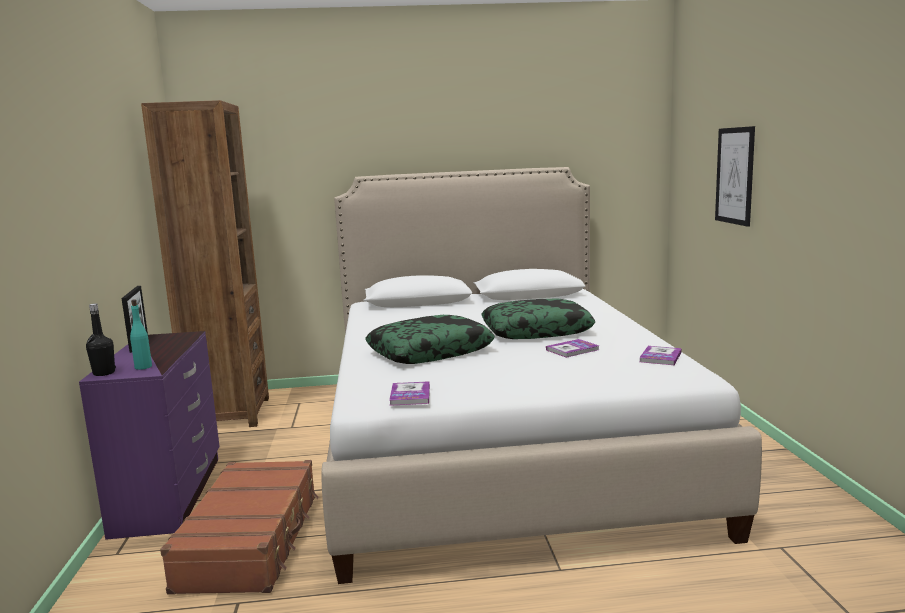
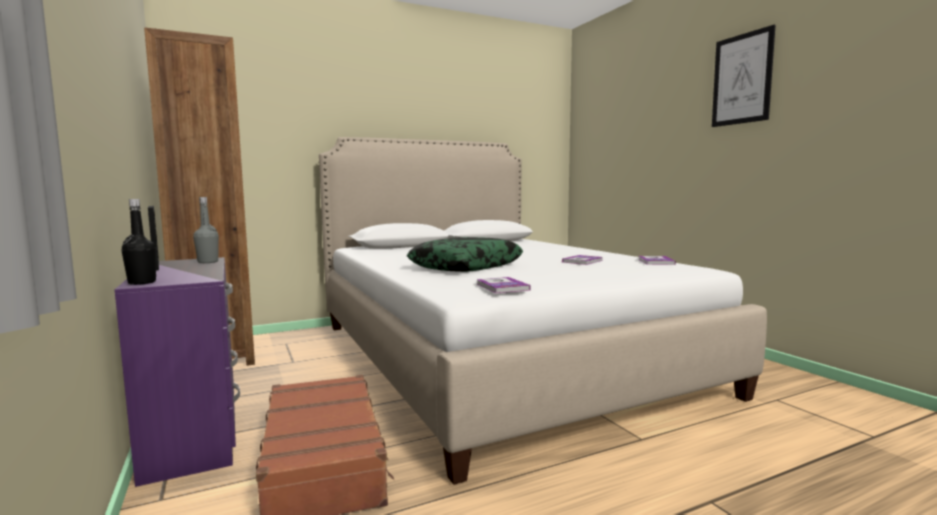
camera: 20 degrees left, 5 degrees down
(143, 367) = (189, 277): turquoise bottle -> none
(182, 340) = (208, 262): none -> grey bottle
(536, 330) = (532, 254): pillow -> none
(734, 176) = (642, 146): picture -> picture (742, 79)

